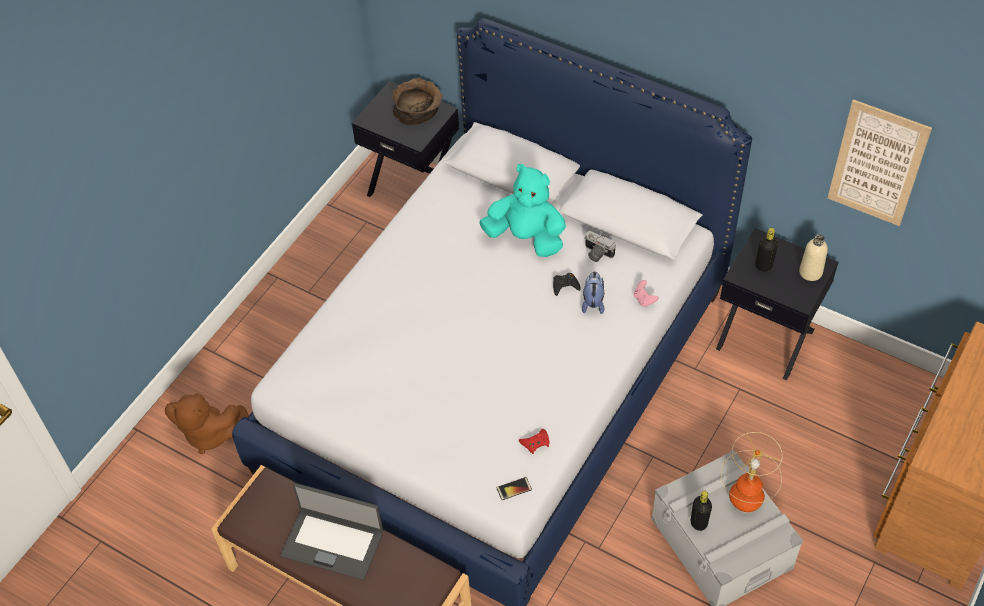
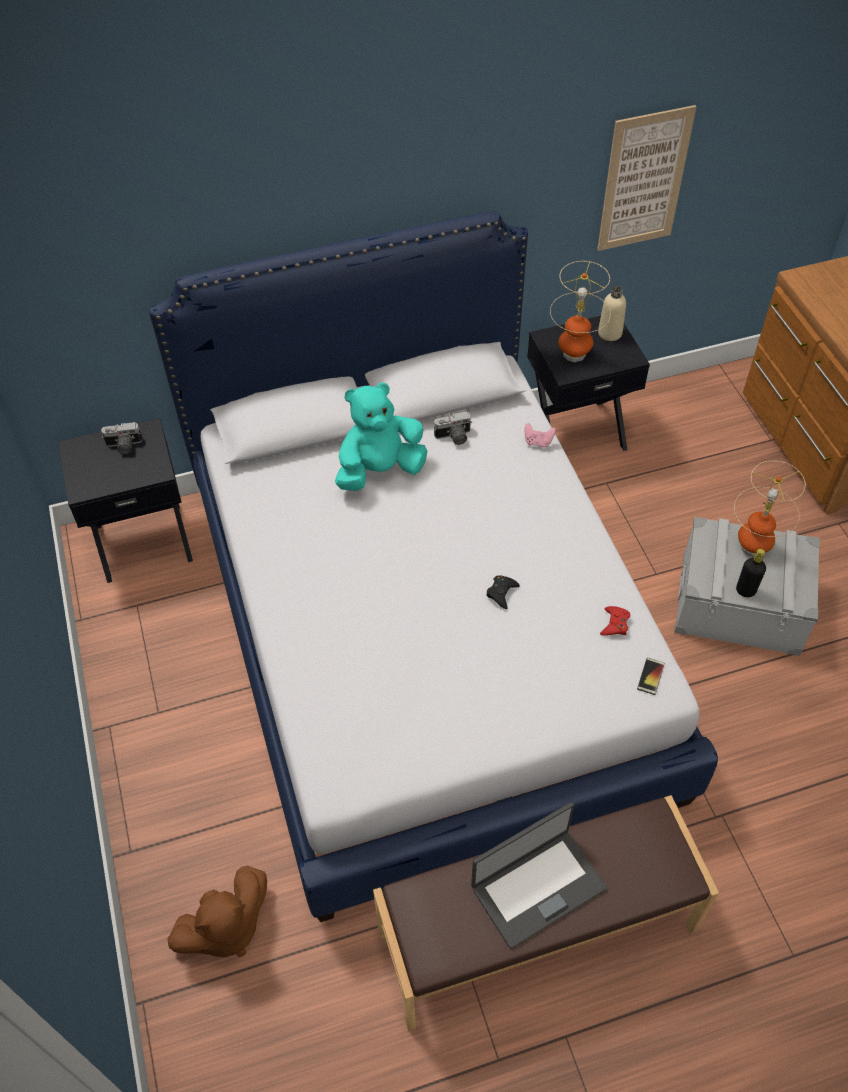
camera: 50 degrees left, 0 degrees up
(418, 110) = (123, 446): brown bowl -> camera
(565, 286) = (464, 482): black game controller -> black game controller (501, 593)
(593, 302) = (503, 476): plush toy -> none
(763, 266) = (573, 354): black bottle -> table lamp

